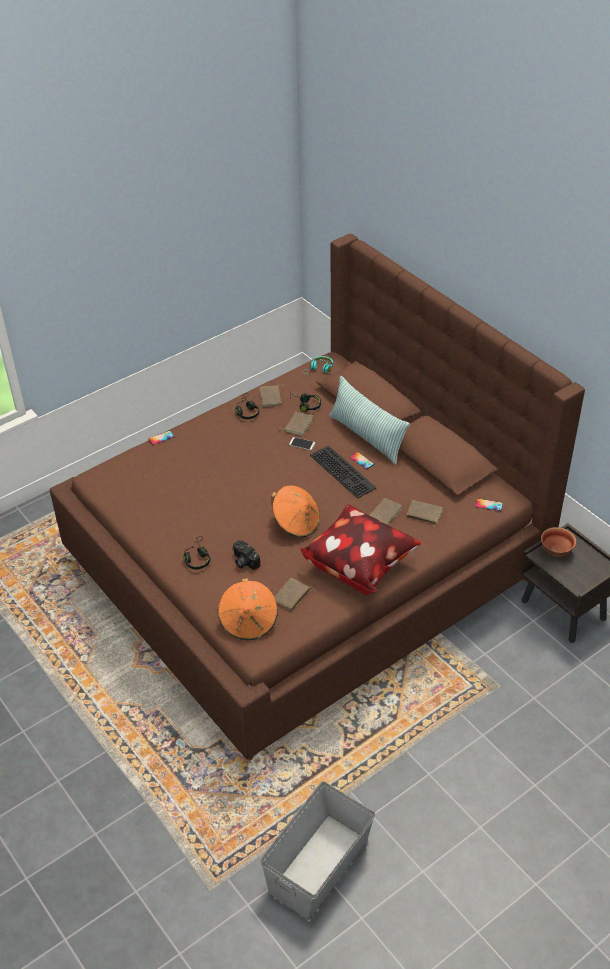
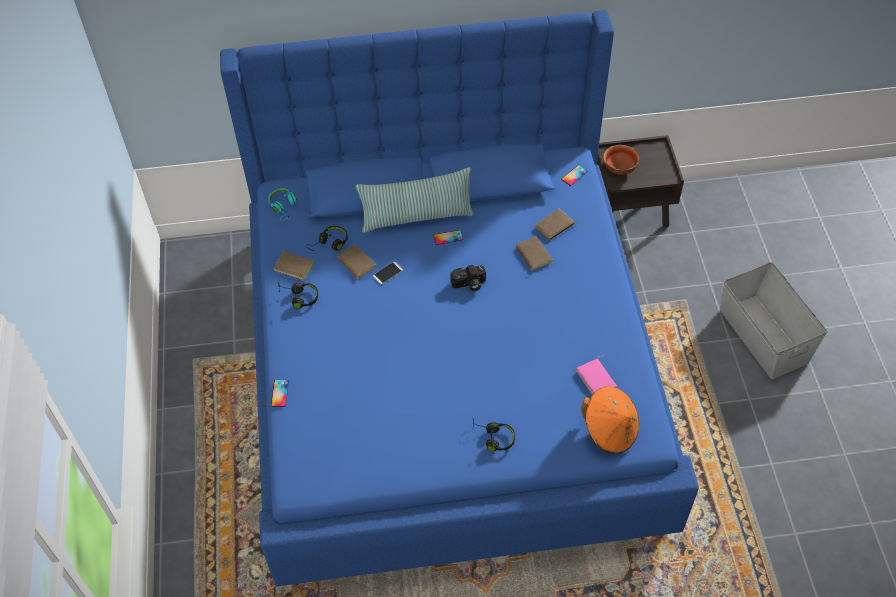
camera: 60 degrees left, 10 degrees up
(244, 561) = (524, 398): camera -> camera (469, 284)
(292, 596) = (597, 379): brown book -> pink book
(296, 523) = (499, 330): orange hat -> none
(307, 565) = (451, 372): brown bed -> blue bed
(320, 865) = (806, 530): grey storage box -> grey storage box (763, 335)
(344, 471) = (453, 258): keyboard -> none
(359, 565) = (588, 306): pillow -> none

